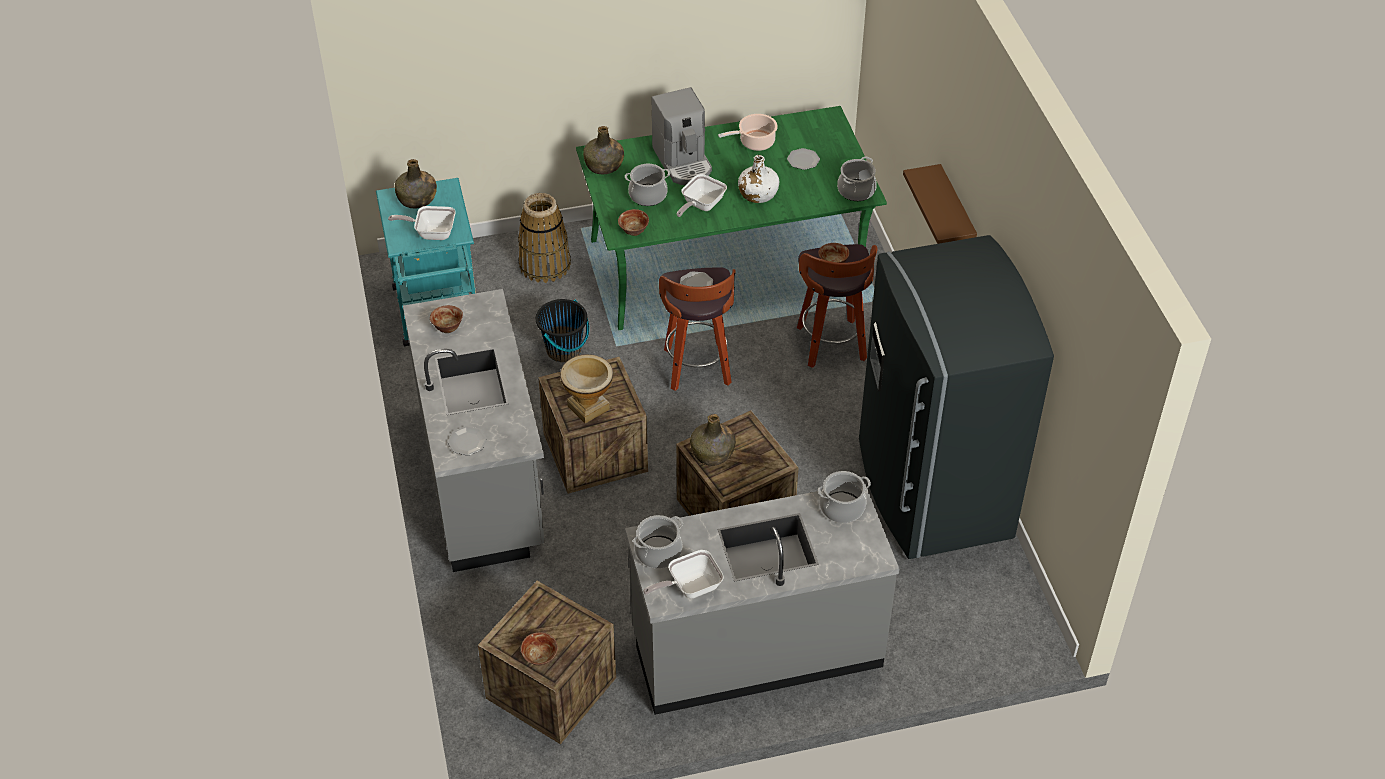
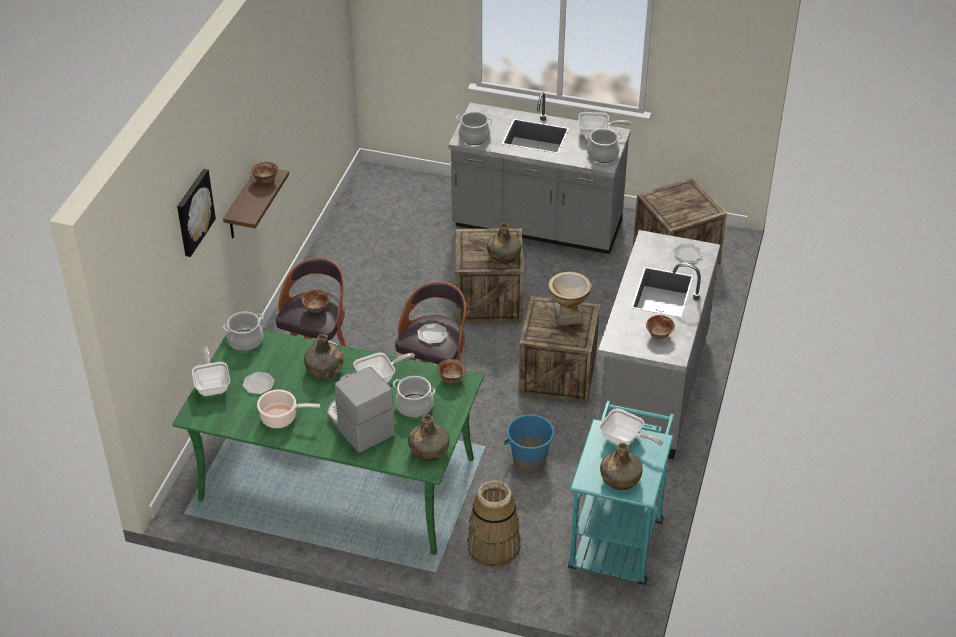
camera: 150 degrees left, 5 degrees down
(540, 658) = (691, 194): bowl -> bowl (265, 180)
(564, 350) = (529, 461): black bucket -> blue bucket
(683, 162) = (358, 424): coffee machine -> coffee machine turned 45 degrees counterclockwise
(758, 194) = (324, 370): white bottle -> green bottle
(841, 144) = (212, 385): none -> frying pan
(925, 78) = (193, 212): none -> picture
(930, 490) = (351, 262): grey fridge -> none

